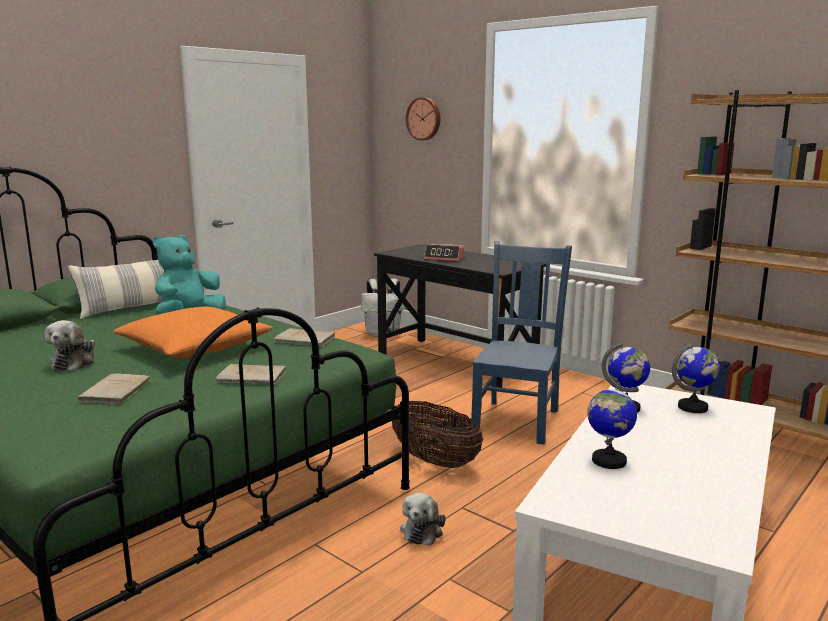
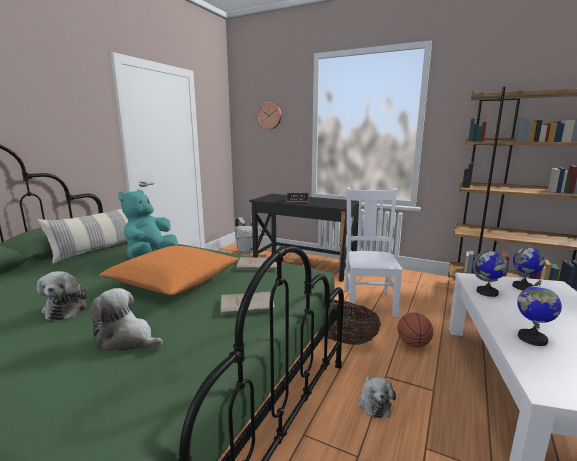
camera: 15 degrees left, 0 degrees up
(114, 392) = (128, 340): beige book -> plush toy
(517, 420) = (369, 301): blue chair -> white chair
(534, 479) = (413, 344): none -> basketball

